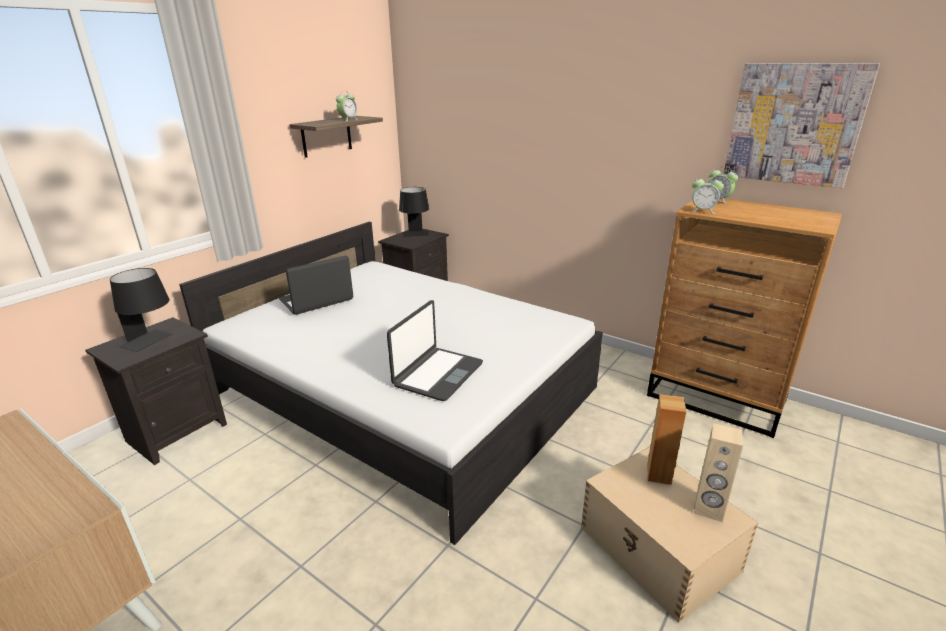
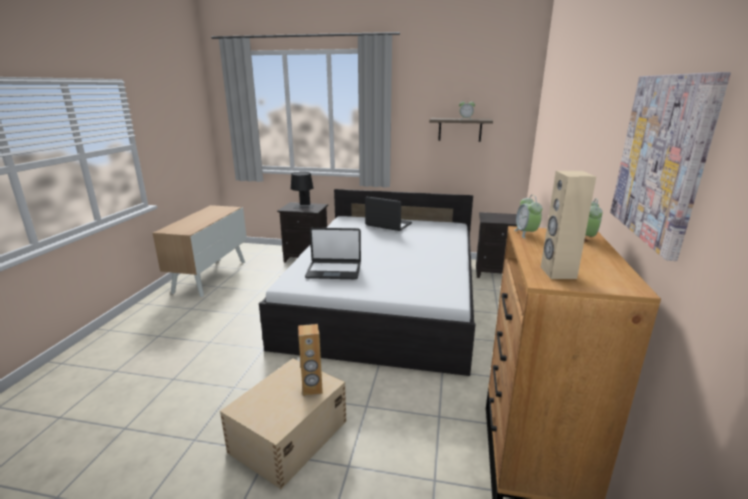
camera: 65 degrees right, 5 degrees down
(416, 235) = (507, 217): black table lamp -> none
(708, 509) = (282, 416): beige speaker -> beige speaker (557, 273)

